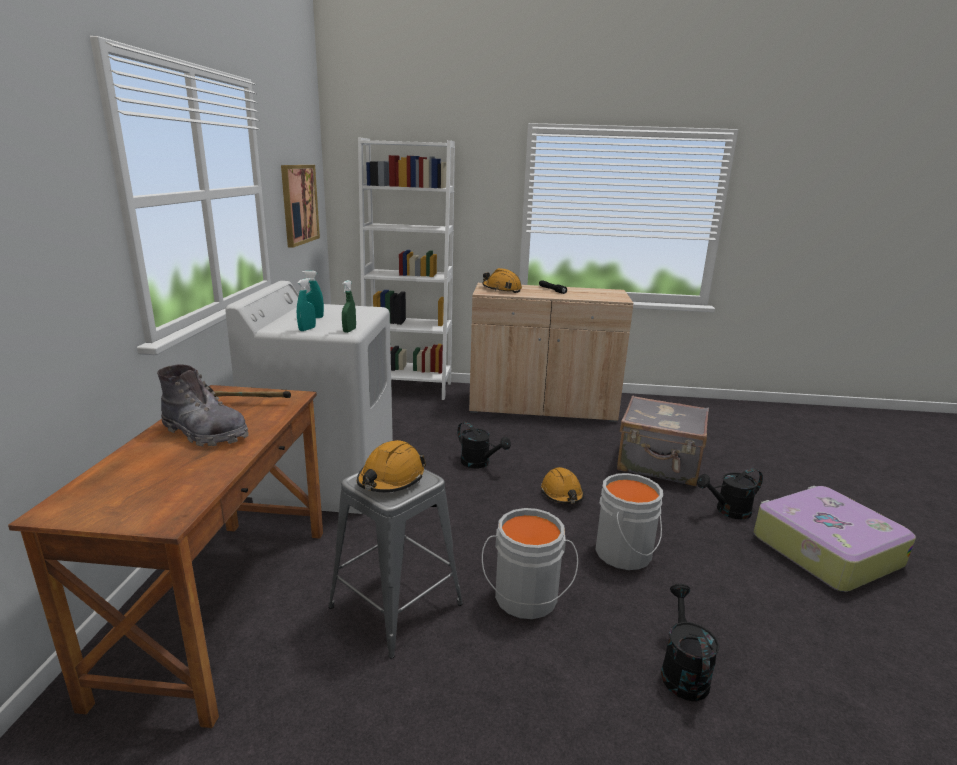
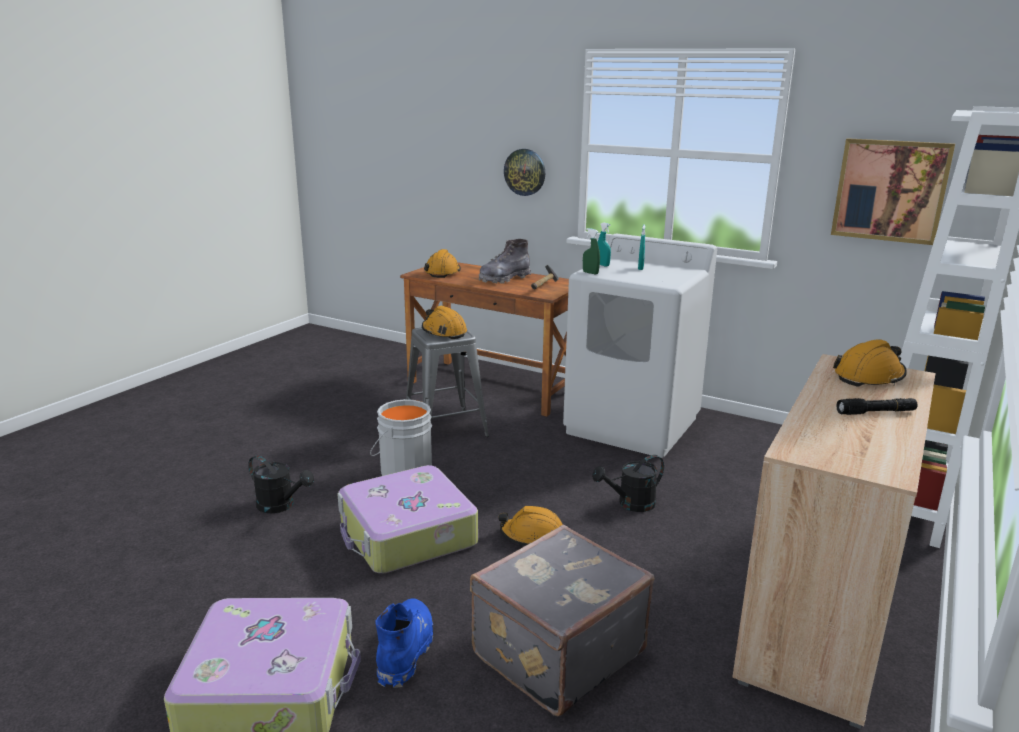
camera: 115 degrees right, 0 degrees up
(56, 267) = (525, 172): none -> wall clock
(153, 494) = (442, 272): none -> orange hard hat
(626, 554) = (406, 535): grey bucket -> suitcase
(728, 511) = (405, 651): black watering can -> blue boot

